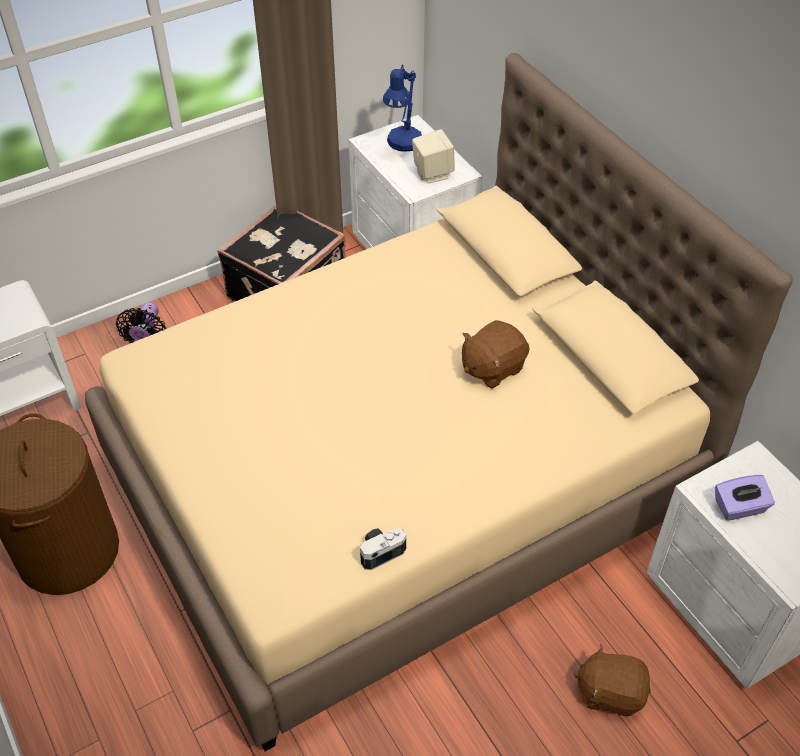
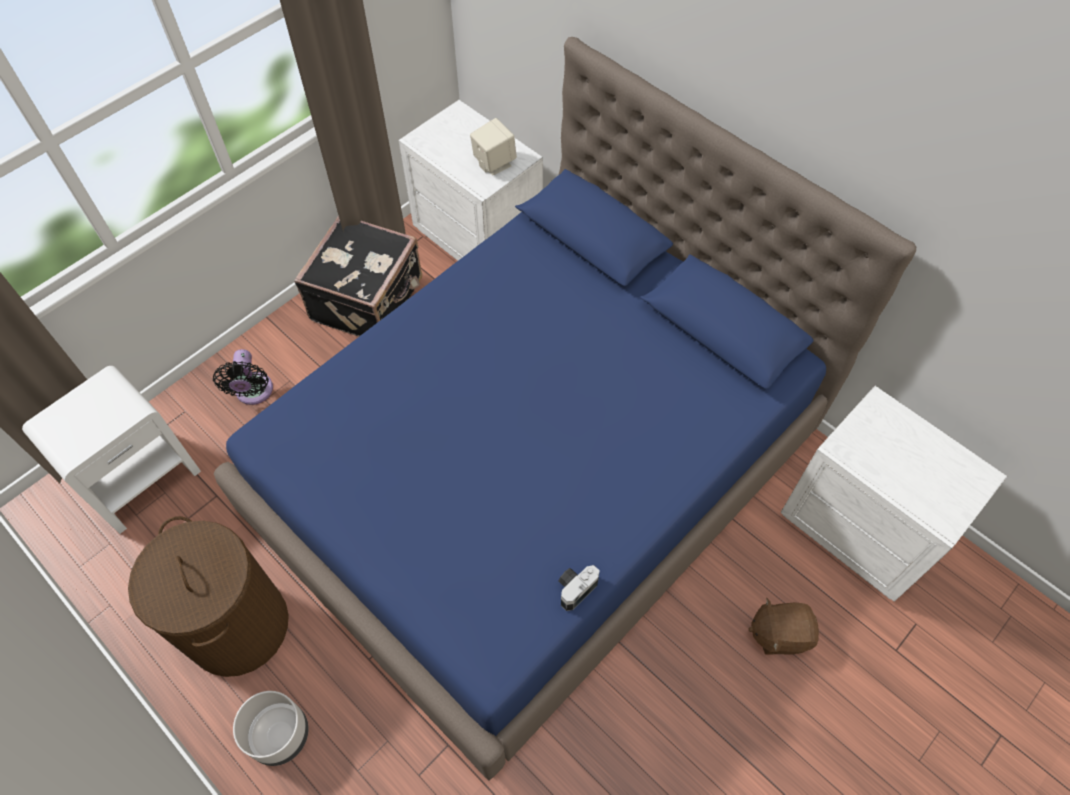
camera: 15 degrees left, 10 degrees up
(72, 658) = (279, 734): none -> grey planter
(401, 481) = (536, 474): beige bed -> blue bed
(402, 145) = (454, 137): blue table lamp -> none
(492, 368) = (618, 366): brown plush toy -> none
(739, 507) = (879, 458): purple tissue box -> none

